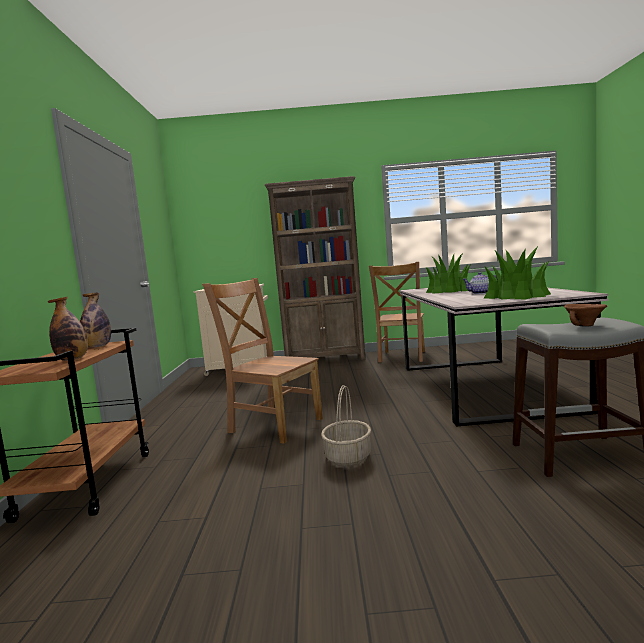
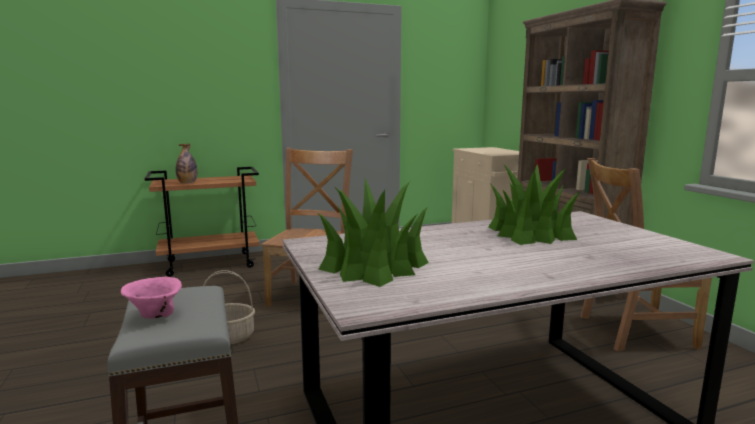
camera: 70 degrees right, 5 degrees up
(98, 347) = (232, 180): bottle -> none
(480, 293) = (455, 249): teapot -> none
(585, 326) = (153, 315): brown bowl -> pink bowl

